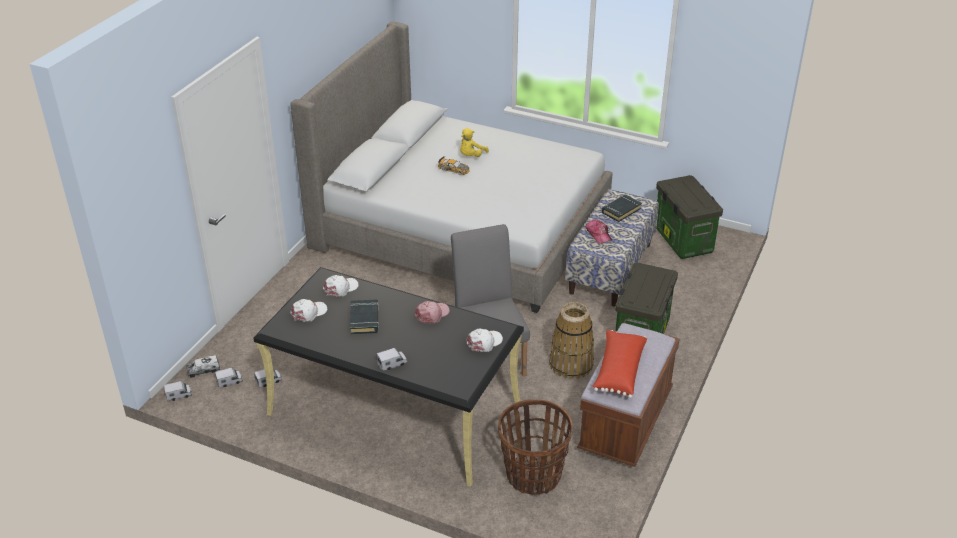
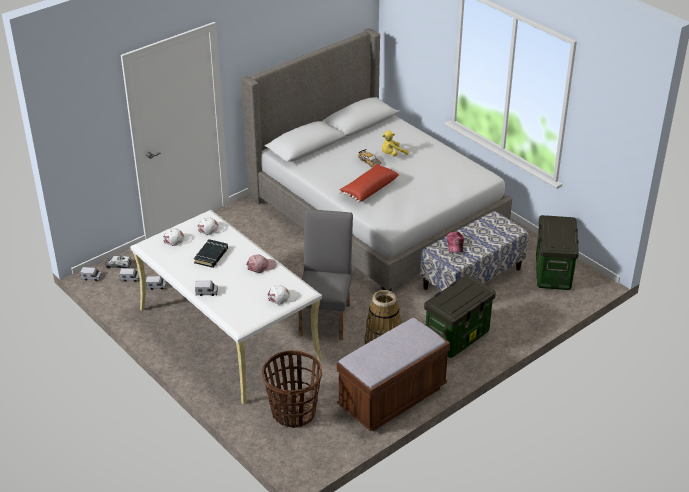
camera: 25 degrees right, 0 degrees up
(393, 409) = (228, 333): black desk -> white desk
(618, 371) = (379, 351): red pillow -> red pillow (368, 189)
(621, 210) = (490, 231): black book -> none

